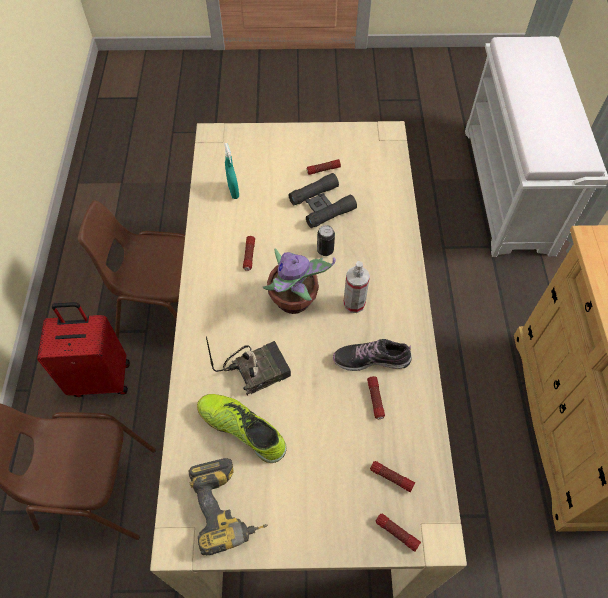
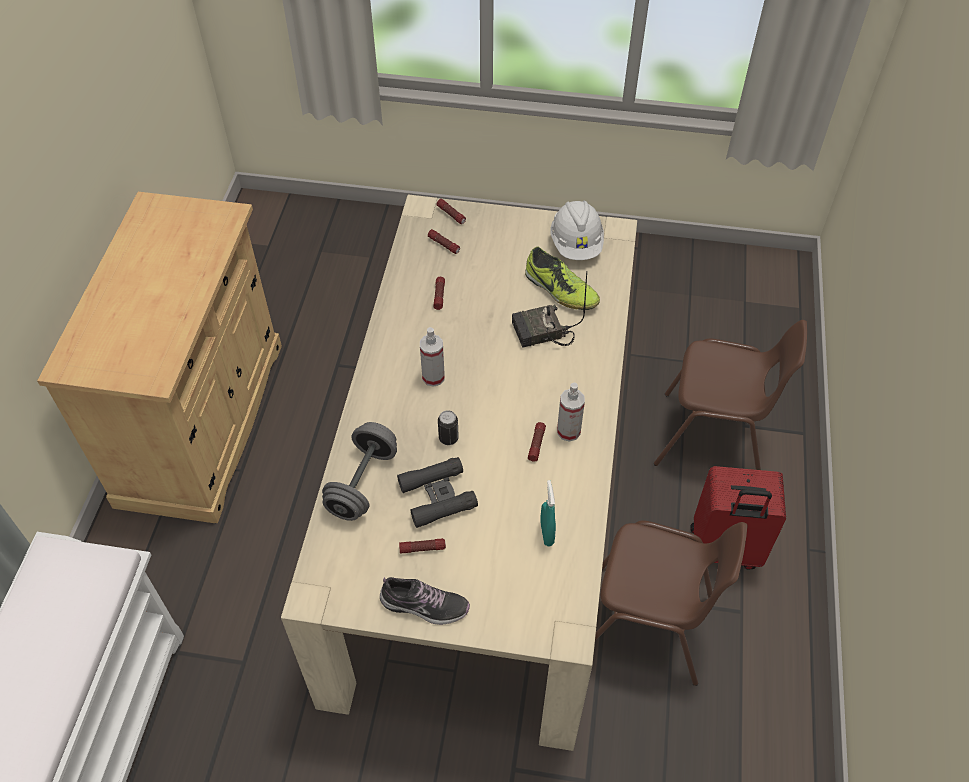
camera: 170 degrees left, 5 degrees down
(222, 271) = (568, 431): none -> spray bottle
(229, 508) = (576, 244): power drill -> white hard hat
(294, 301) = (495, 388): potted plant -> none
(371, 359) = (432, 326): shoe -> shoe (424, 605)
(383, 206) = (362, 483): none -> grey dumbbell

